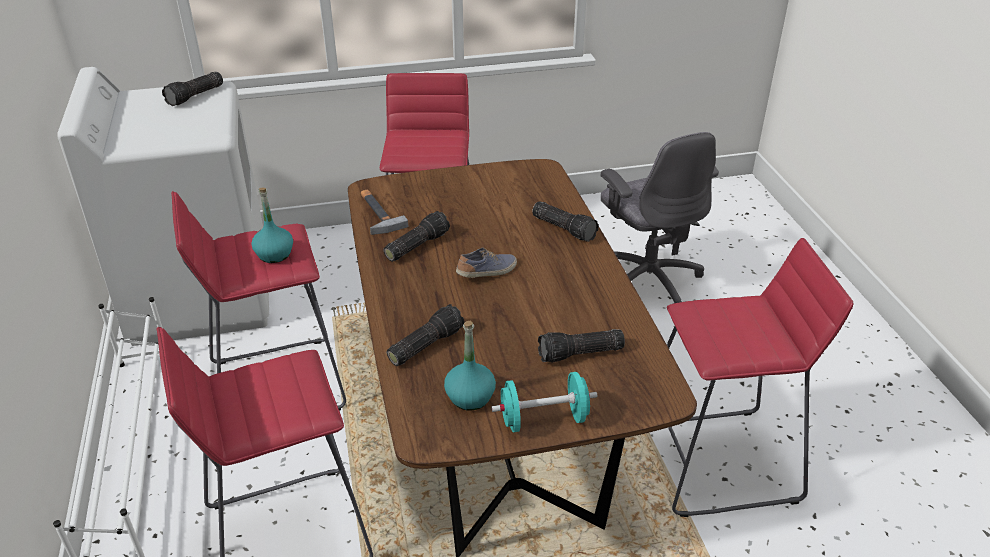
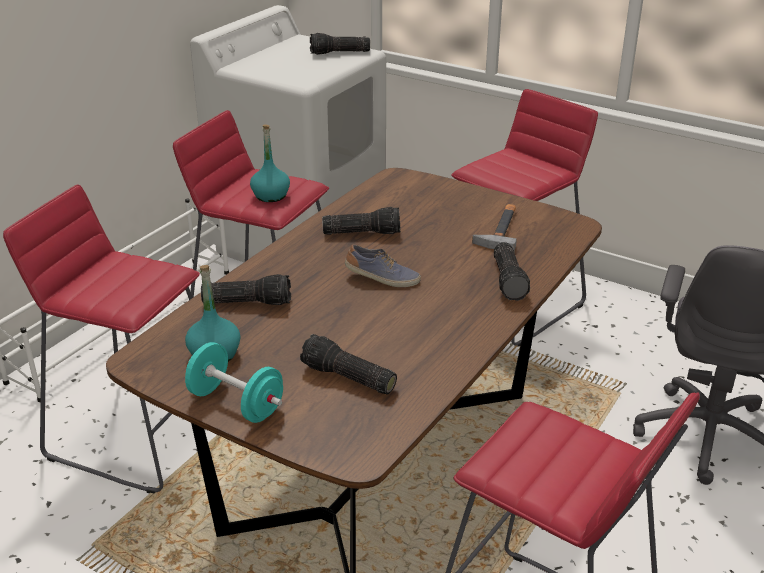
camera: 45 degrees right, 5 degrees down
(376, 213) = (372, 196): hammer -> hammer (500, 229)

